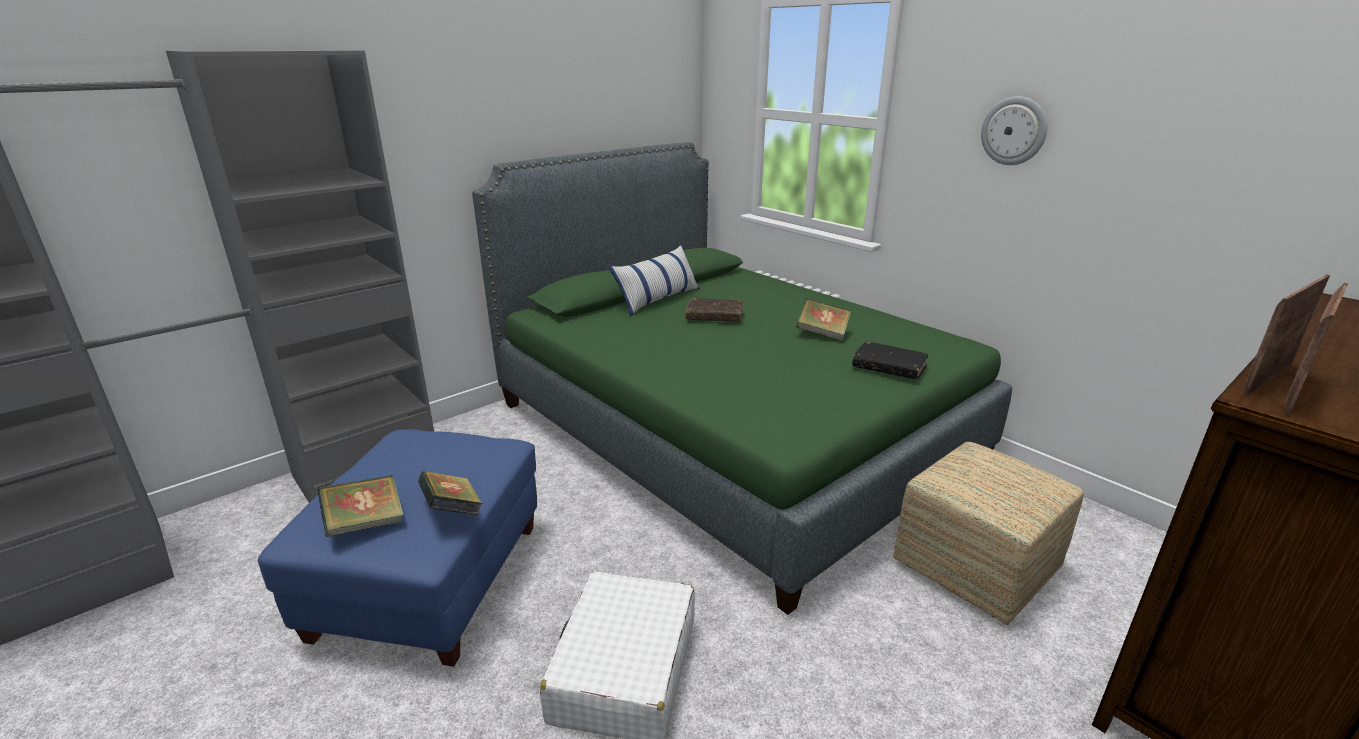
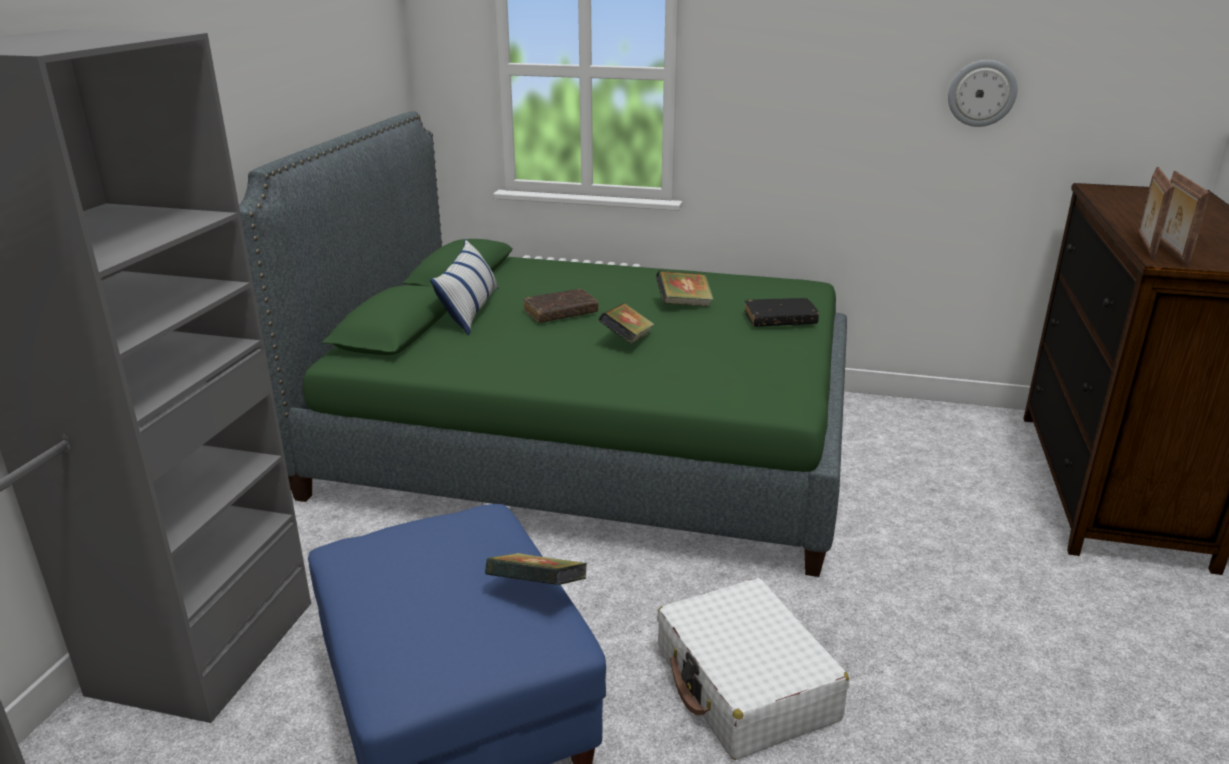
camera: 35 degrees left, 0 degrees up
(366, 524) = (461, 643): book -> book (627, 340)
(975, 566) = (904, 480): ottoman -> none
(1014, 131) = (815, 73): wall clock -> wall clock (982, 93)

